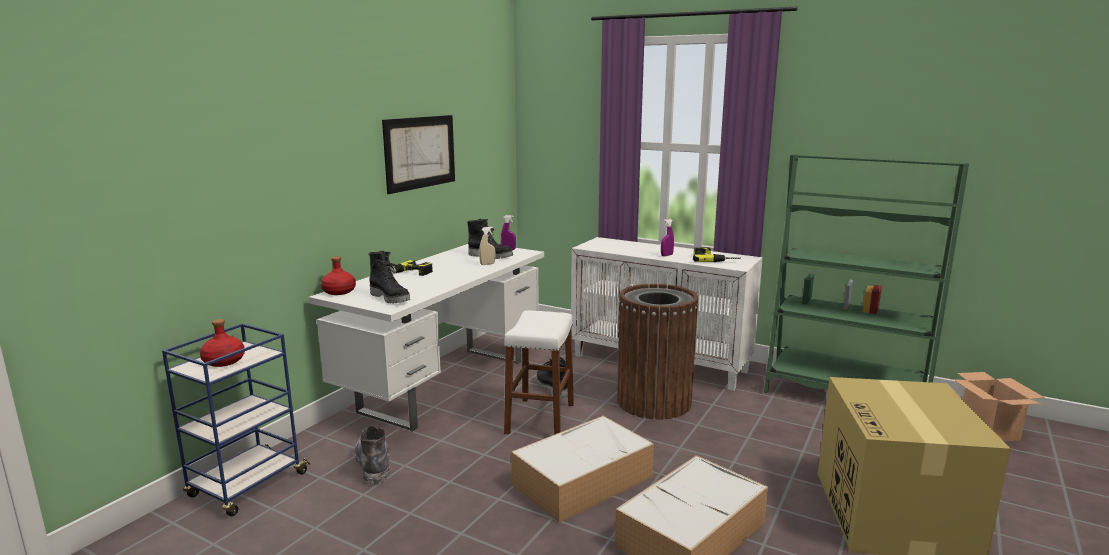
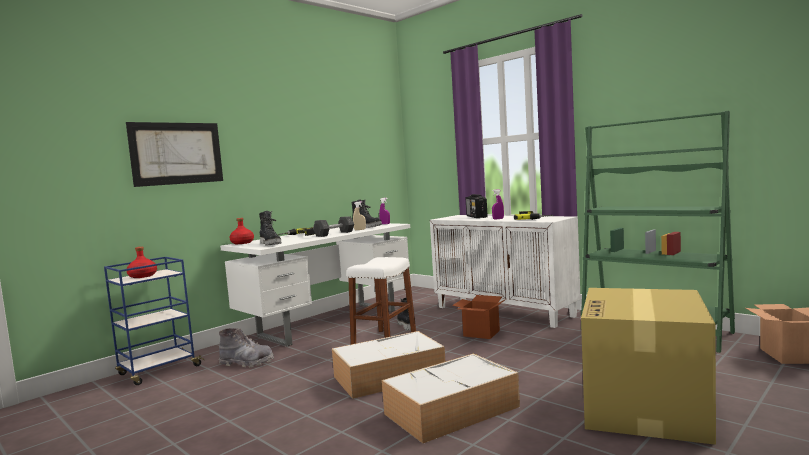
camera: 15 degrees right, 10 degrees down
(373, 465) = (247, 363): grey boot -> grey boot turned 105 degrees clockwise
(420, 152) = (316, 153): picture -> picture (177, 153)
(460, 273) = (334, 234): none -> grey dumbbell
(631, 246) = (476, 217): none -> radio
(654, 402) = (481, 333): brown trash can -> cardboard box

